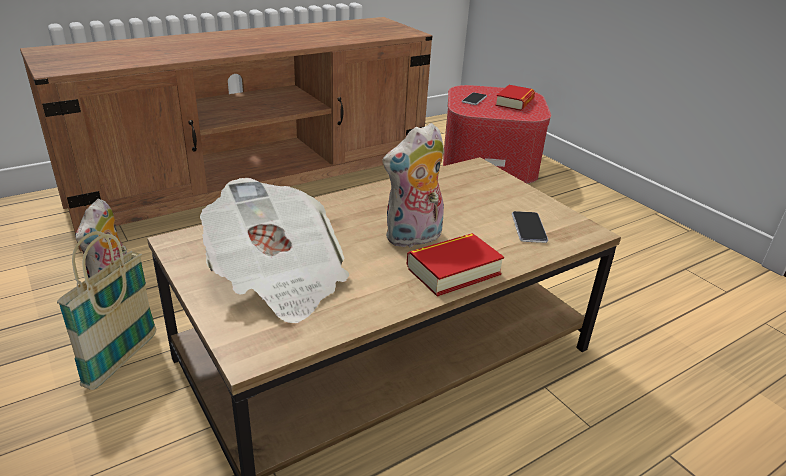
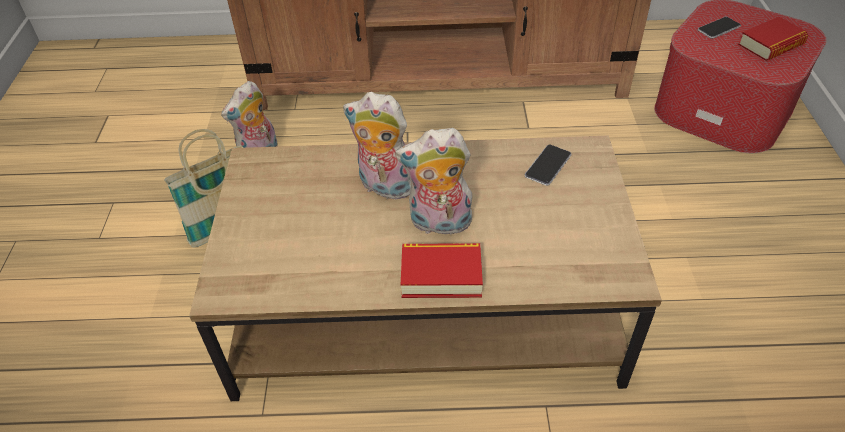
camera: 35 degrees right, 15 degrees up
(278, 279) = (291, 228): newspaper -> none
(338, 227) = (383, 187): none -> plush toy
(528, 228) = (566, 251): phone -> phone (548, 165)

